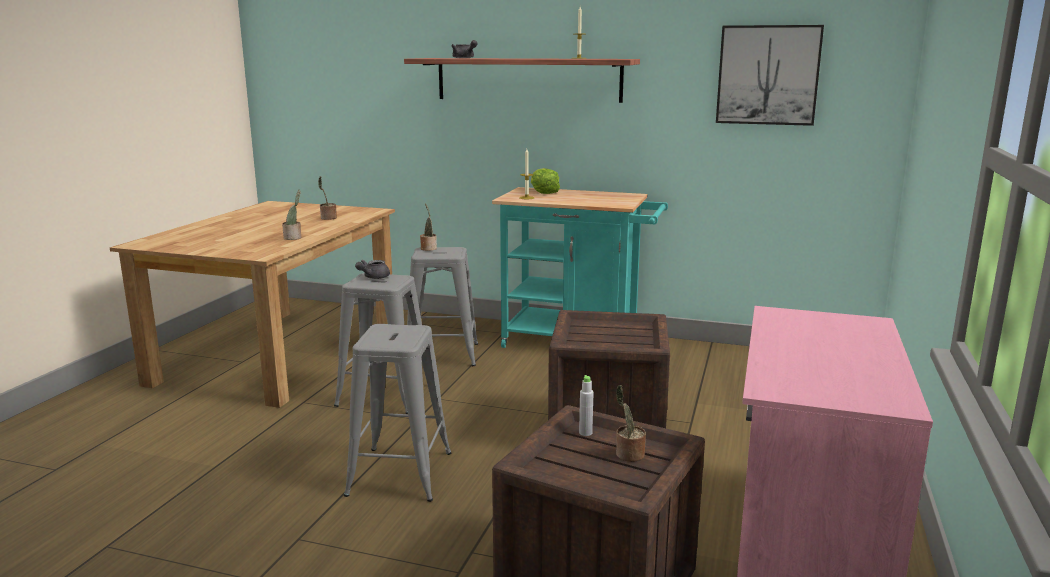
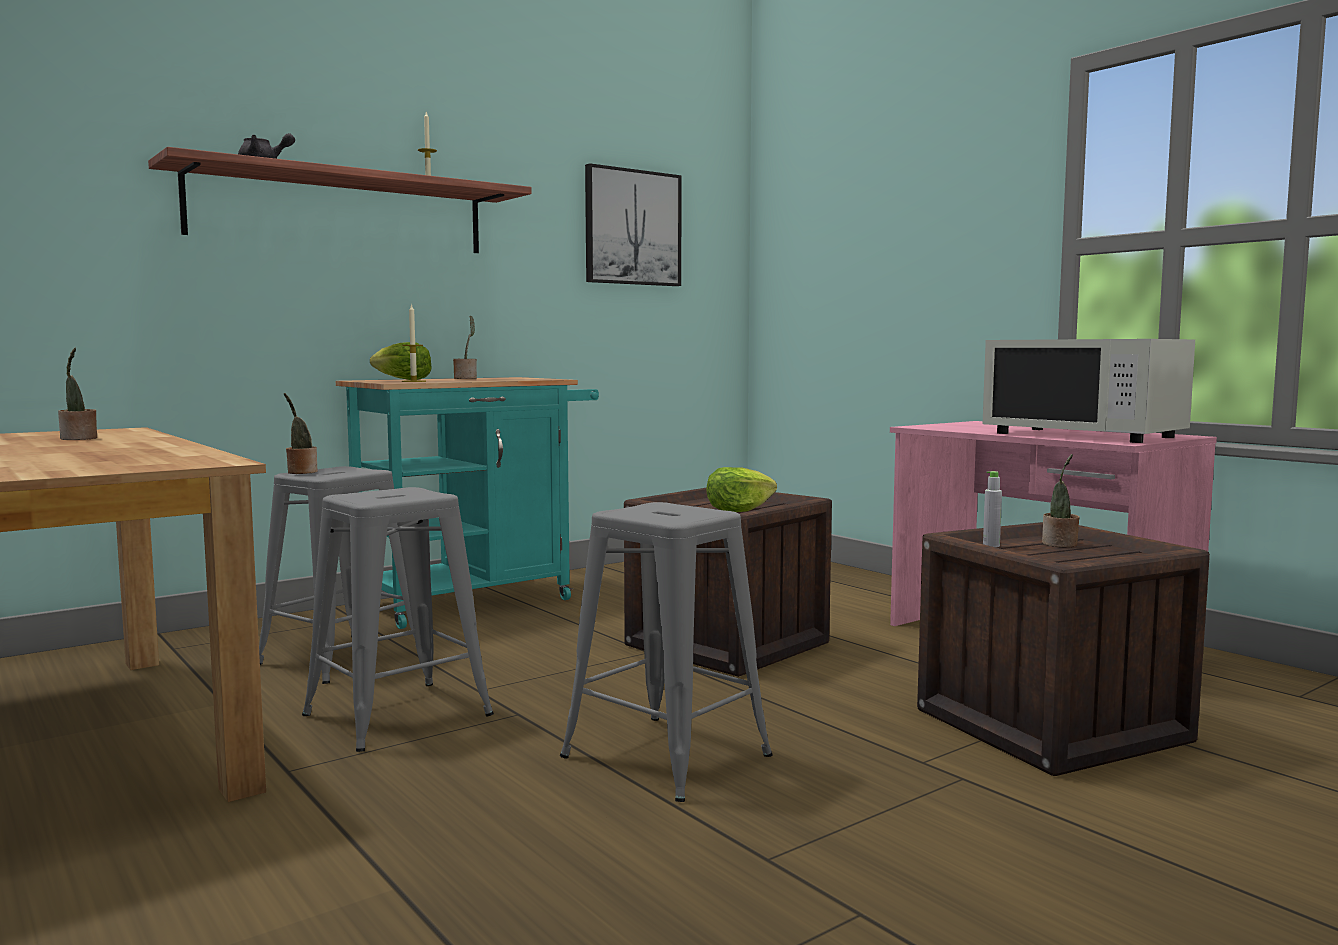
camera: 55 degrees left, 10 degrees down
(294, 238) = (151, 450): potted plant -> potted plant (466, 378)
(373, 277) = (368, 495): grey teapot -> none
(598, 340) = (738, 510): none -> lettuce
(809, 370) = (1084, 435): none -> white microwave

